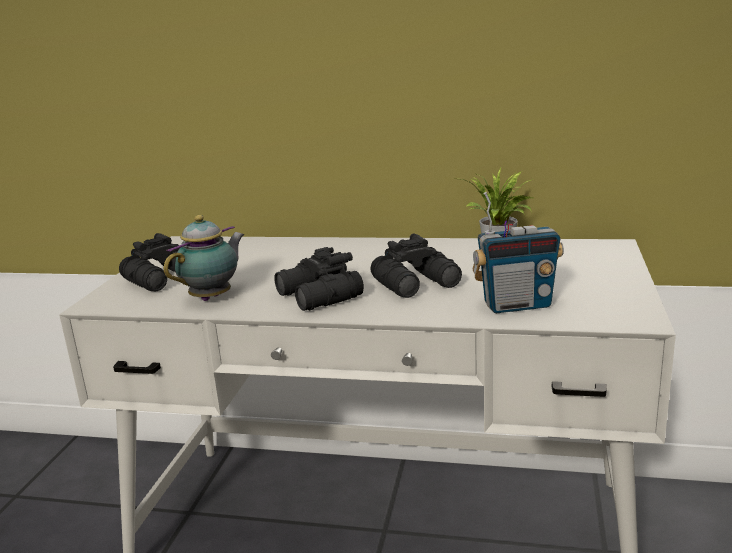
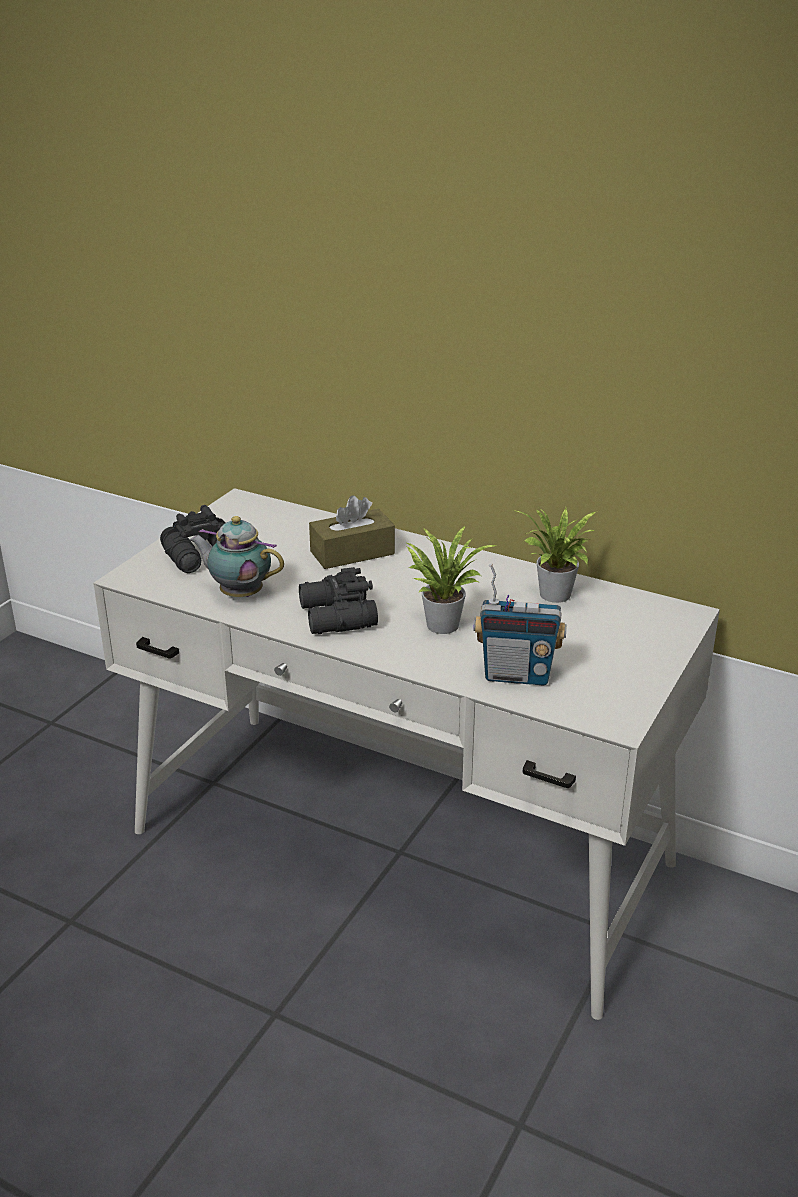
camera: 15 degrees right, 10 degrees up
(214, 297) = (239, 594): teapot -> teapot turned 120 degrees counterclockwise
(303, 256) = (352, 553): none -> brown tissue box
(418, 284) = (442, 623): black binoculars -> potted plant

